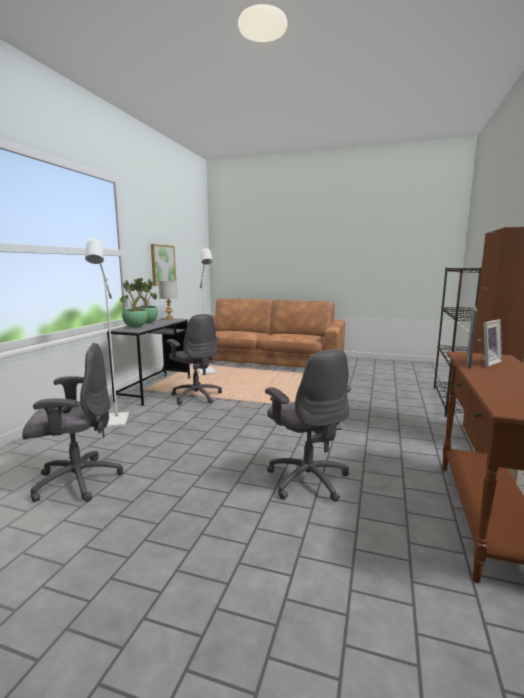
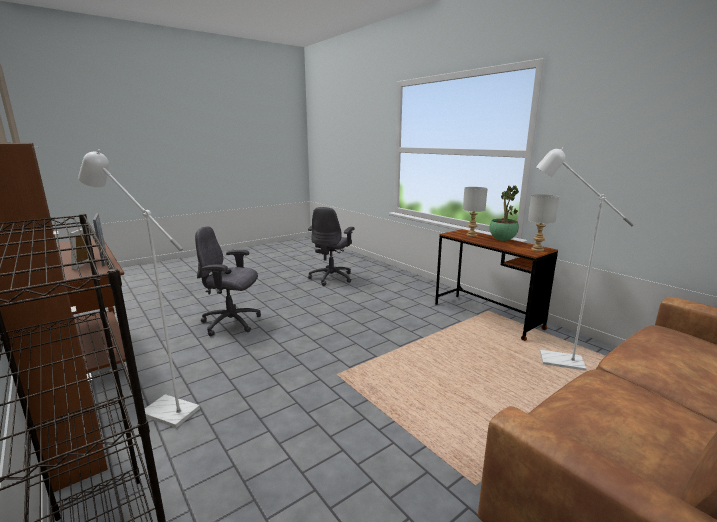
camera: 125 degrees right, 5 degrees up
(115, 424) = (401, 291): white floor lamp -> white floor lamp (162, 409)
(136, 327) = (472, 235): potted plant -> grey table lamp
(155, 389) = (486, 316): grey desk -> brown desk
(163, 265) = (629, 175): picture -> none
(196, 396) = (441, 329): grey office chair -> none

